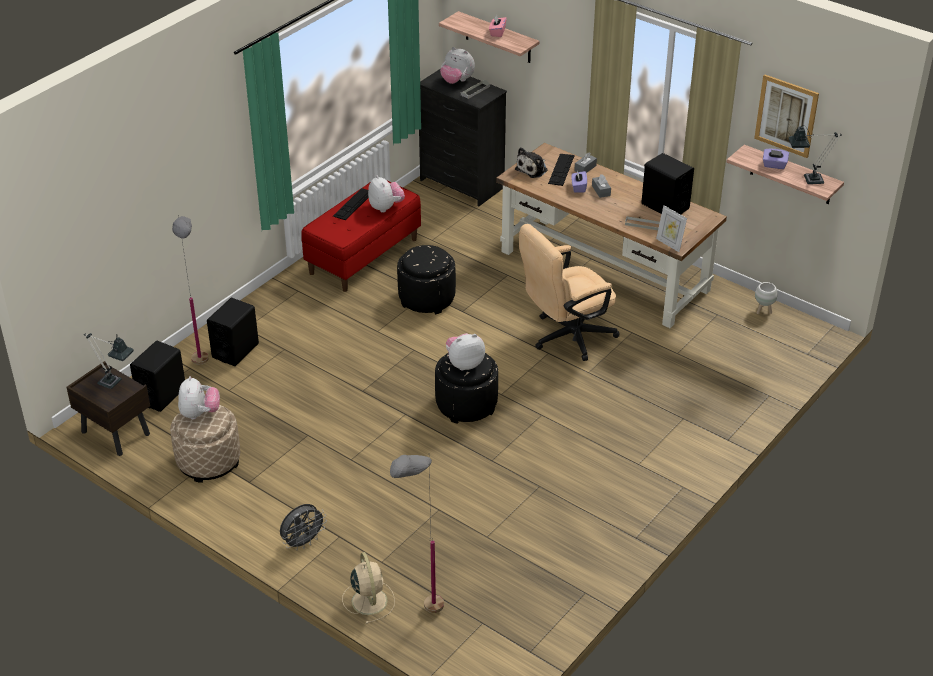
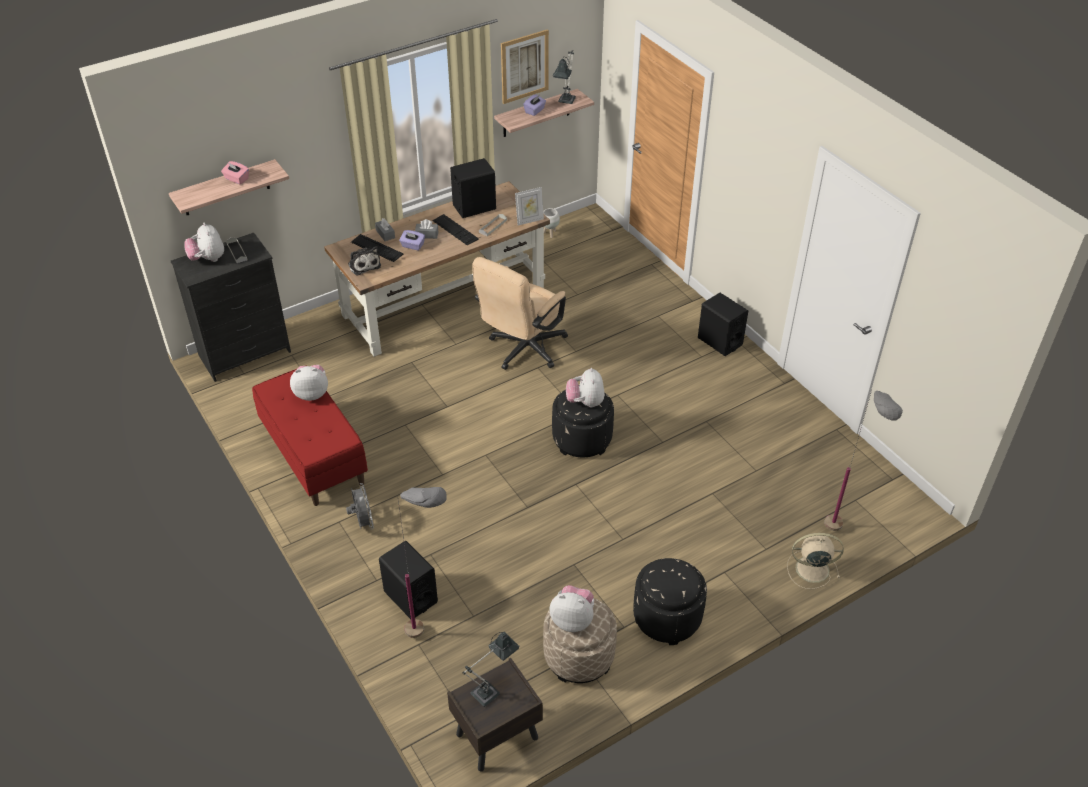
camera: 70 degrees left, 5 degrees up
(161, 395) = (452, 679): black speaker -> black speaker (719, 341)
(303, 542) = (723, 601): grey fan -> grey fan (363, 522)
(353, 204) = (288, 416): keyboard -> keyboard (455, 230)
(426, 298) = (413, 426): black ottoman -> black ottoman (667, 617)
(457, 81) = (208, 259): plush toy -> plush toy turned 105 degrees clockwise
(566, 337) = (522, 351): beige office chair -> beige office chair turned 45 degrees clockwise

